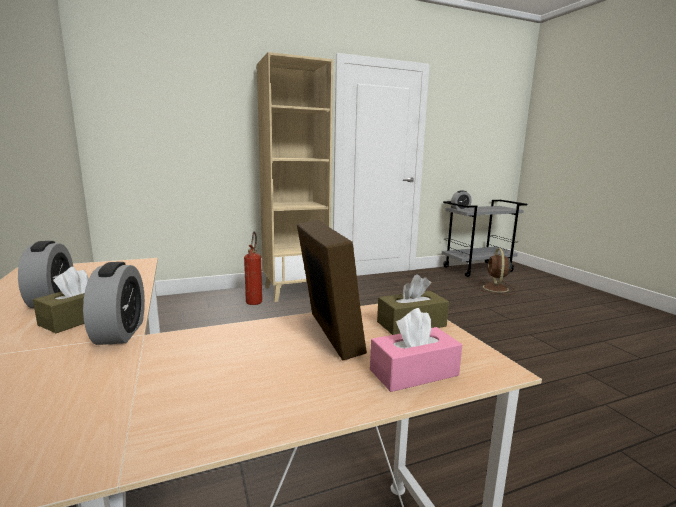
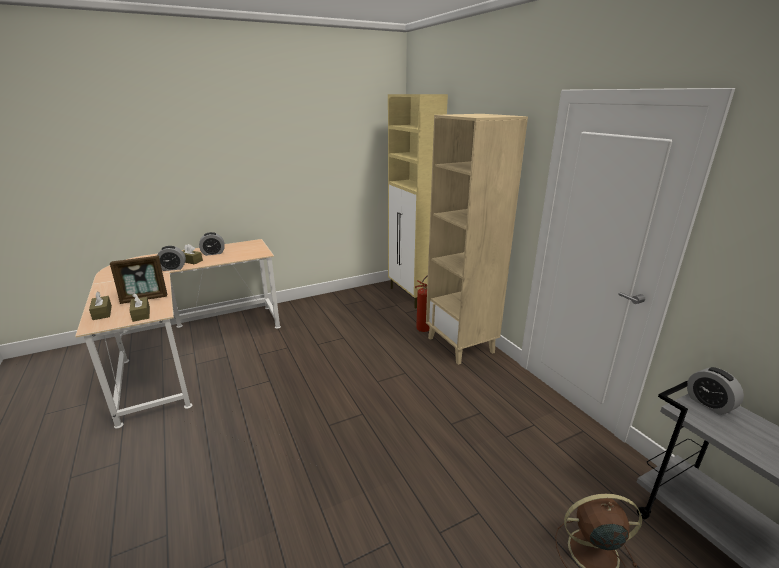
camera: 85 degrees right, 10 degrees up
(167, 301) = (411, 296): none -> beige cabinet
(414, 372) = (102, 313): pink tissue box -> brown tissue box

